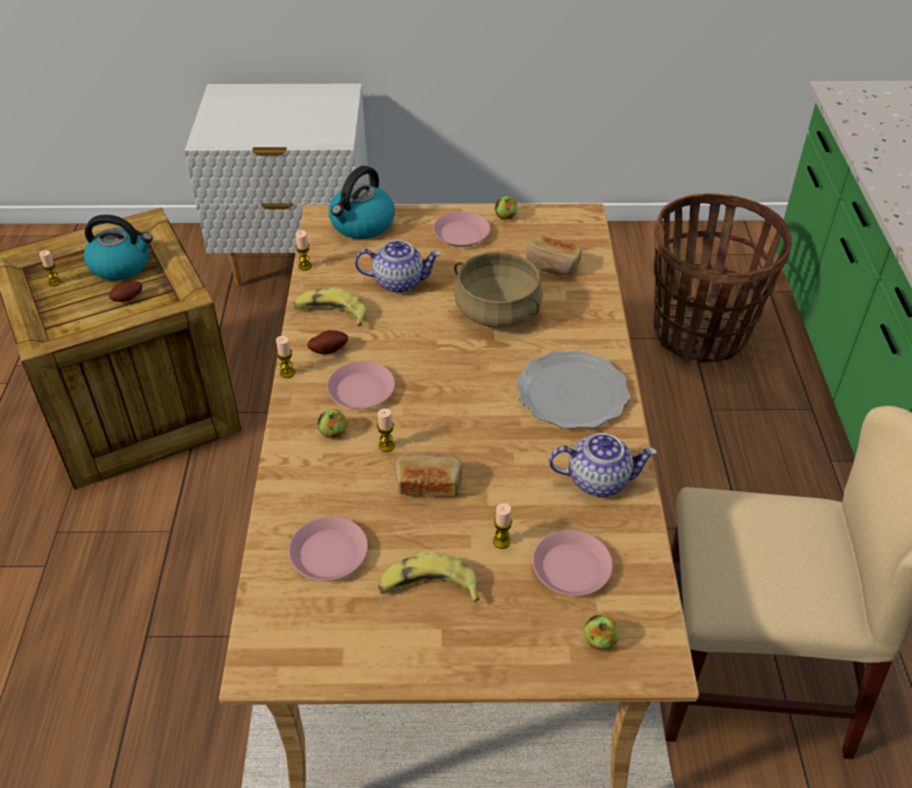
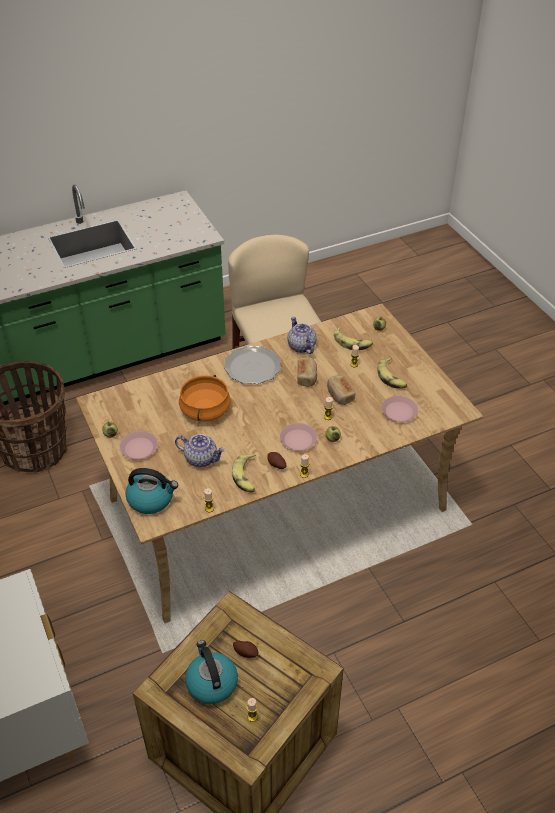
camera: 115 degrees left, 0 degrees up
(399, 282) = (201, 459): teapot -> teapot turned 135 degrees clockwise
(496, 311) = (205, 410): beige cooking pot -> orange cooking pot
(552, 265) = (152, 400): bread -> bread (307, 377)
(572, 568) = (352, 342): pink plate -> banana

